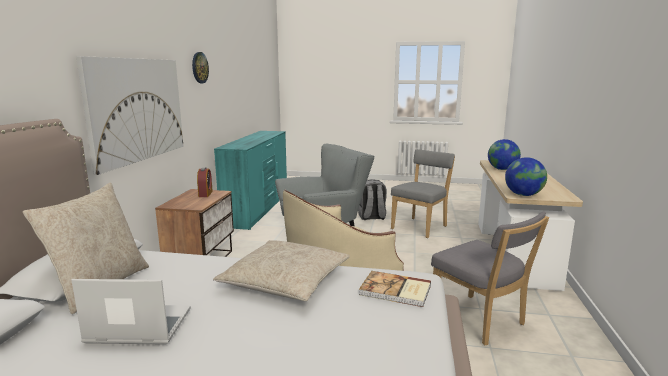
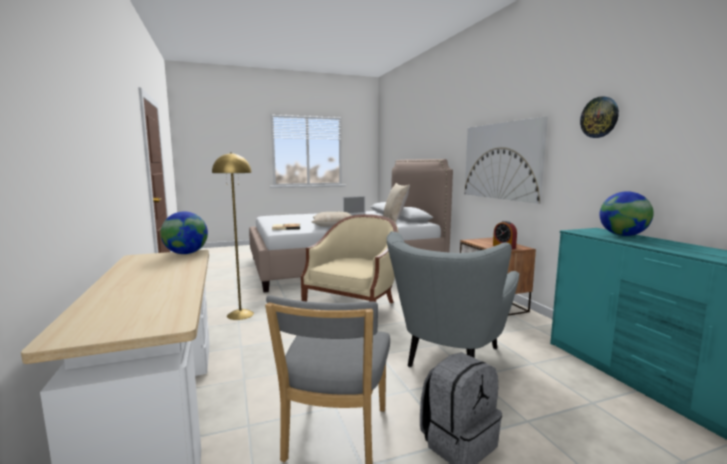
camera: 150 degrees right, 5 degrees down
(480, 321) = (240, 314): grey chair -> yellow floor lamp
(502, 169) = (167, 295): globe -> globe (622, 235)

